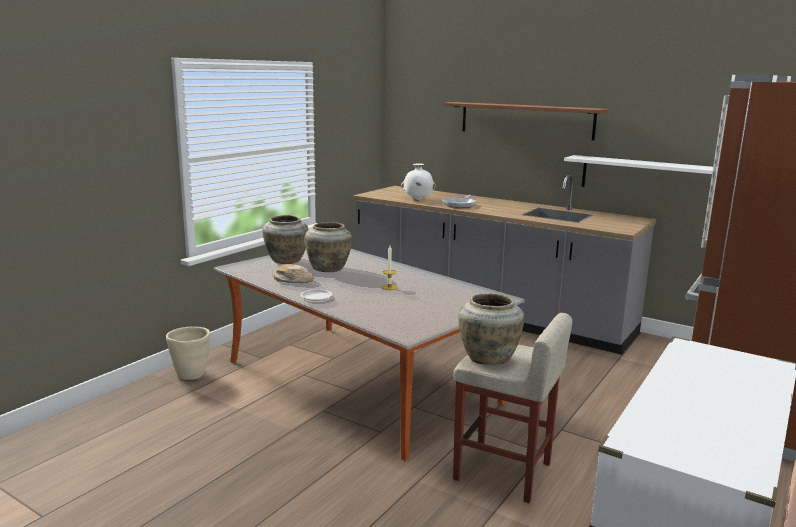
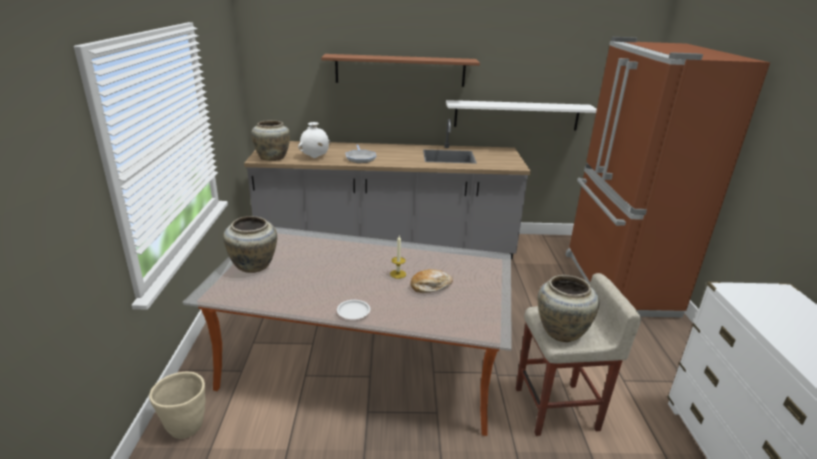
camera: 35 degrees left, 10 degrees up
(293, 280) = (299, 294): bread -> bread (430, 286)
(329, 269) = (312, 265): beige vase -> beige vase (273, 158)

